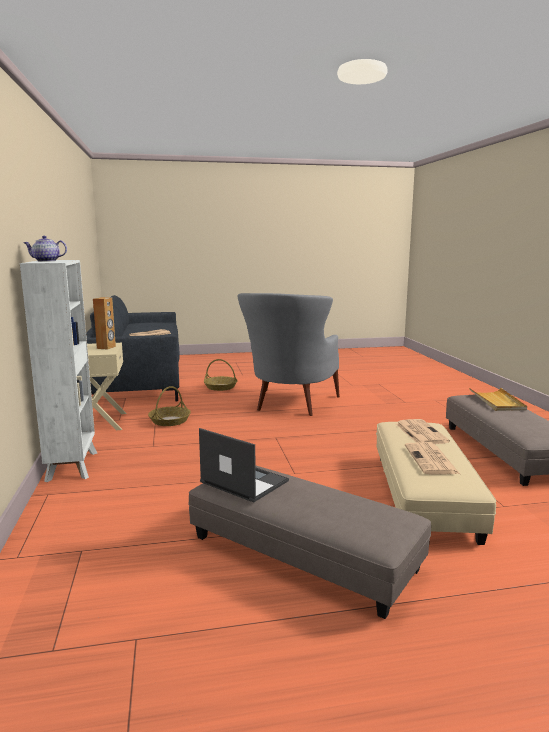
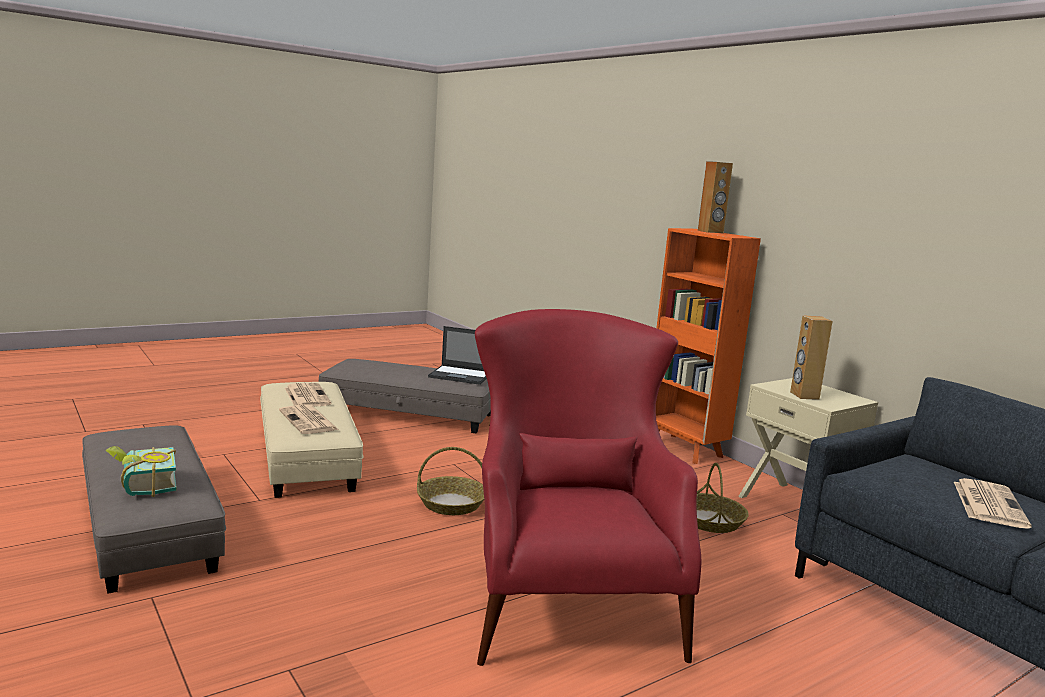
camera: 155 degrees right, 0 degrees up
(46, 261) = (710, 231): teapot -> brown speaker
(73, 465) = (684, 449): white bookcase -> orange bookcase
(221, 387) = (812, 656): basket -> basket (451, 504)
(290, 406) = (565, 596): grey armchair -> red armchair
(497, 401) = (142, 486): beige tray -> book

